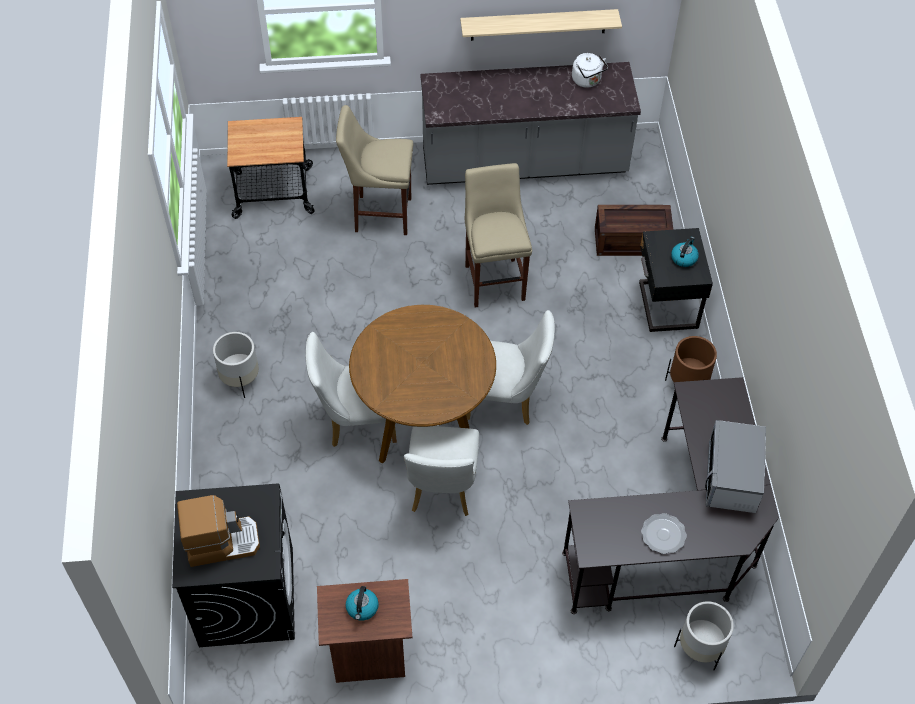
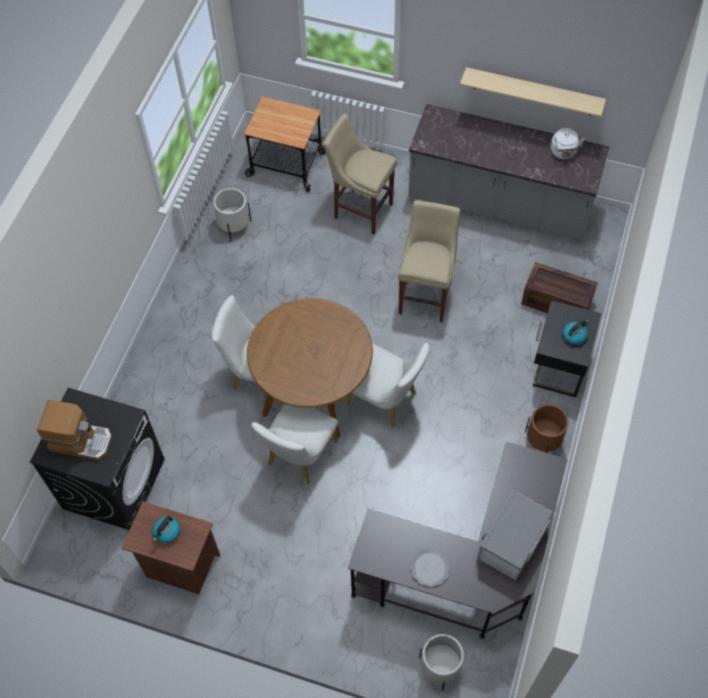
camera: 25 degrees right, 5 degrees up
(240, 379) = (190, 309): white planter -> white planter (234, 227)

